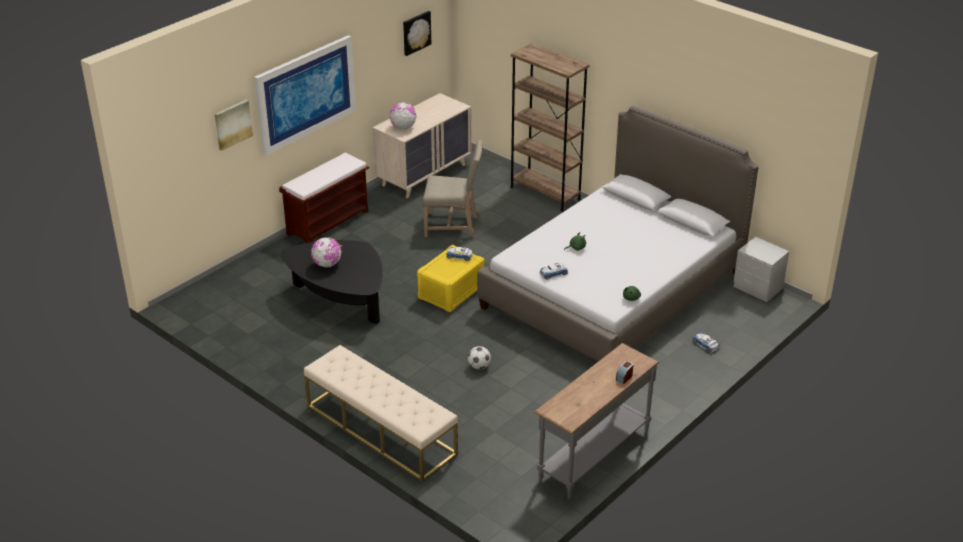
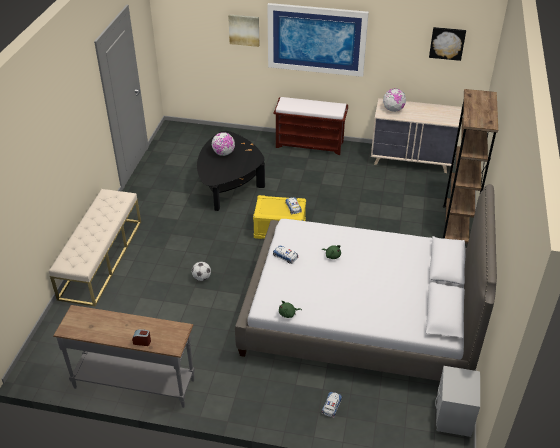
camera: 60 degrees right, 5 degrees up
(453, 225) = (362, 198): beige chair -> none

